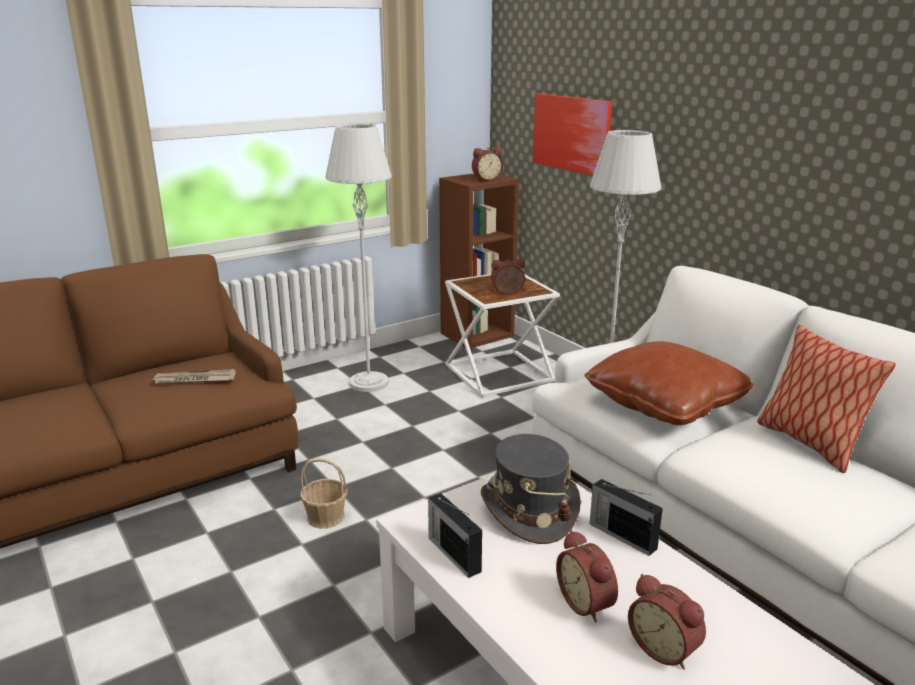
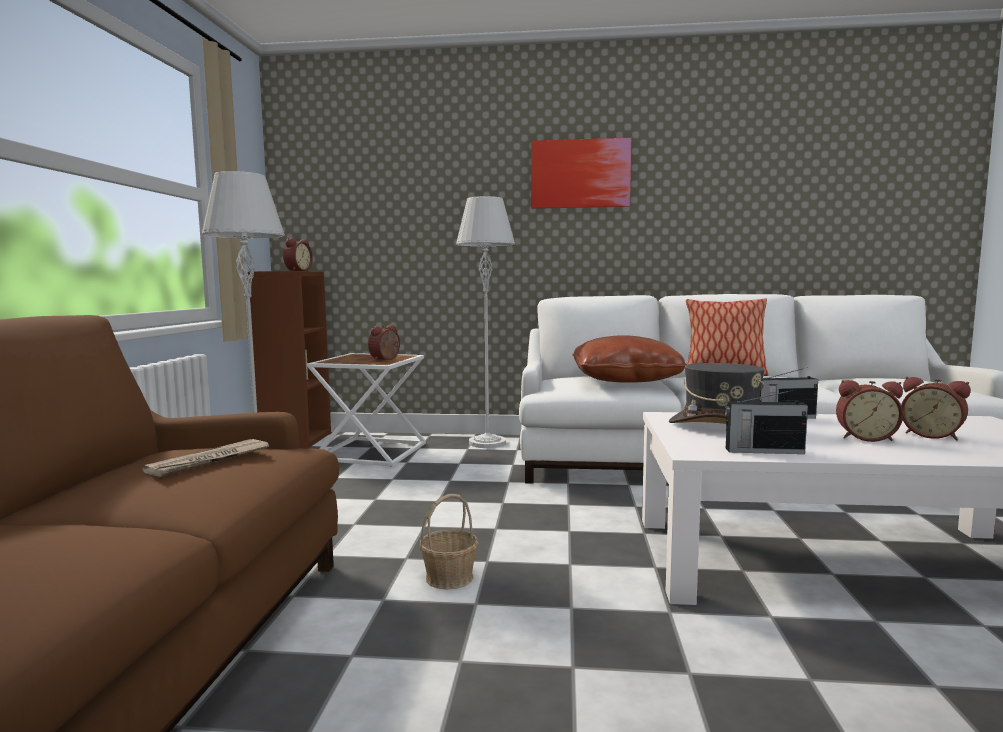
camera: 50 degrees left, 15 degrees down
(571, 133) = (388, 220): picture -> picture (580, 174)
(665, 648) = (932, 435): alarm clock -> alarm clock turned 45 degrees clockwise

